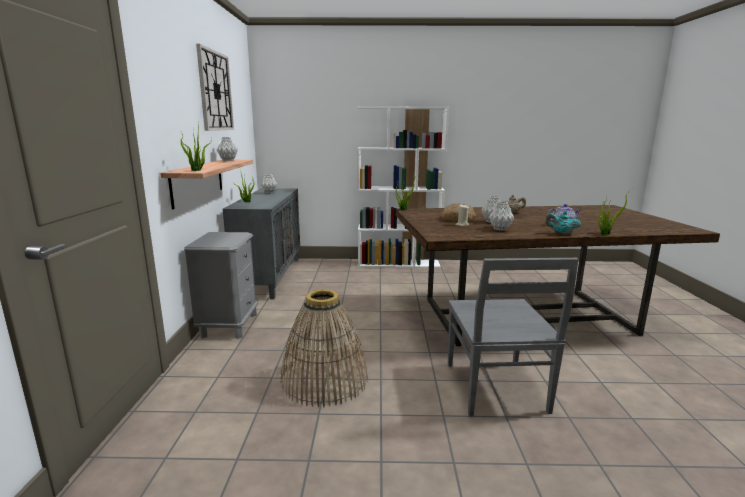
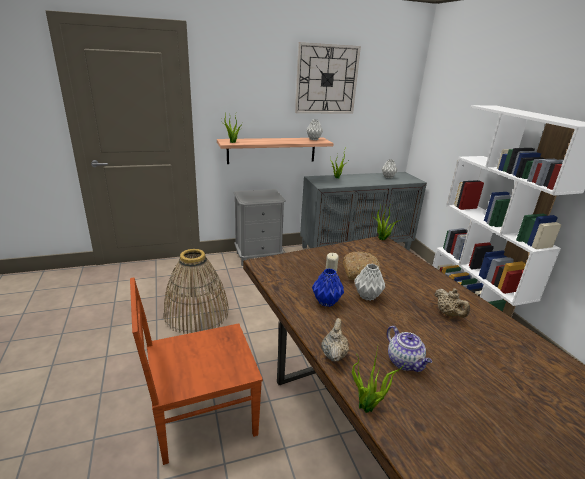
camera: 70 degrees right, 10 degrees up
(495, 388) = (201, 417): grey chair -> brown chair
(500, 229) = (327, 302): grey vase -> blue vase
(561, 234) = (334, 354): turquoise teapot -> beige teapot

